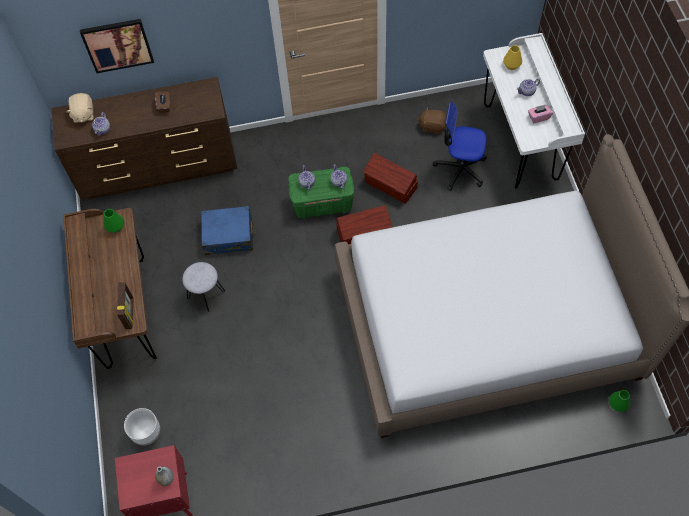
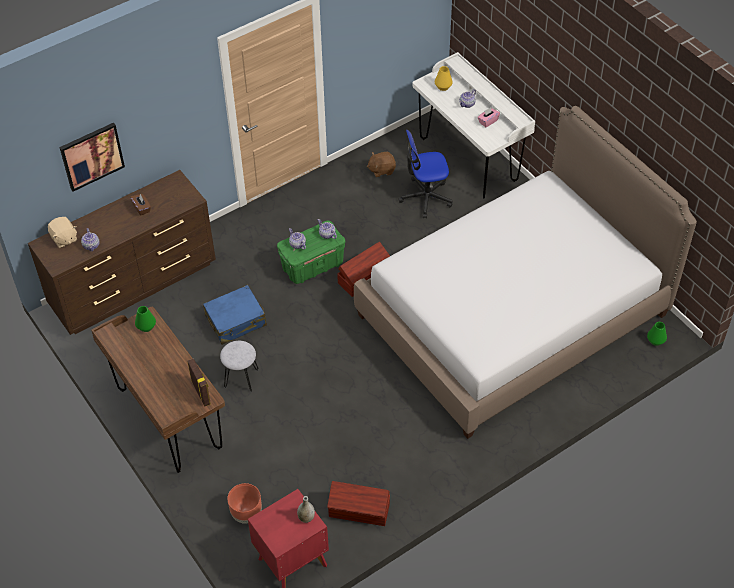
camera: 25 degrees left, 10 degrees down
(147, 434) = (246, 514): white planter -> brown planter
(390, 186) = (369, 231): brown storage box -> brown storage box (359, 511)

